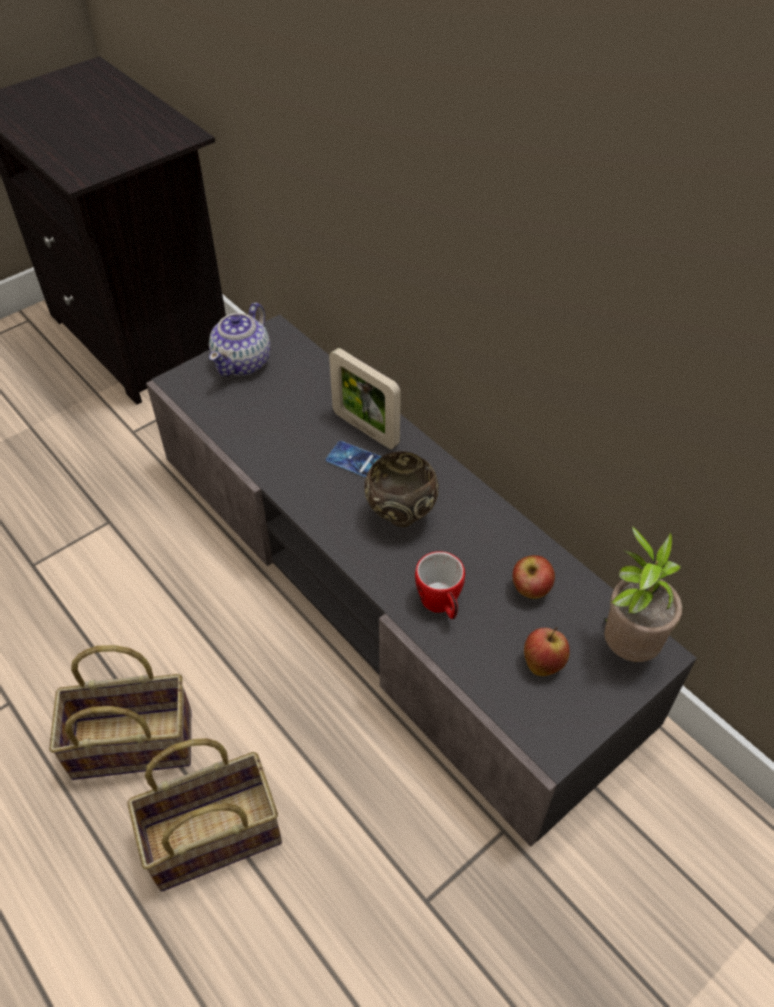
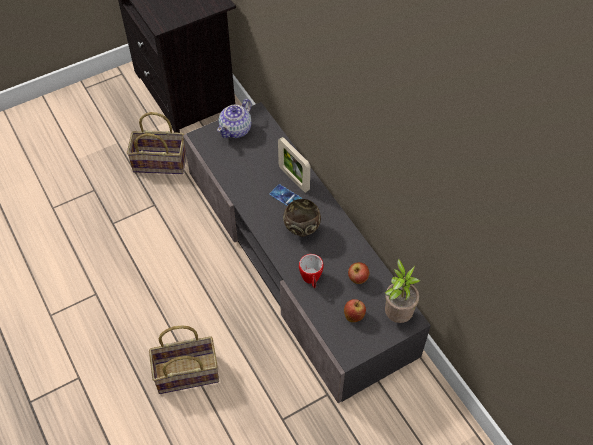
camera: 10 degrees right, 5 degrees up
(136, 741) = (155, 322): basket -> basket (161, 162)

